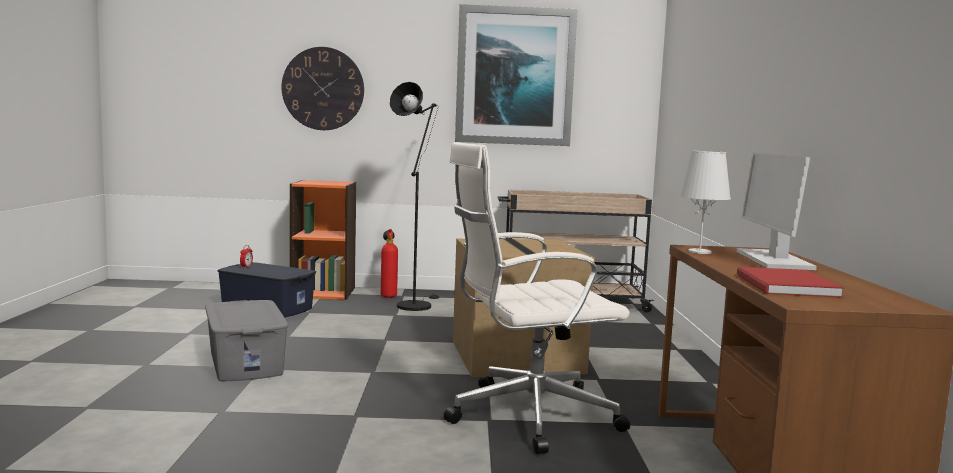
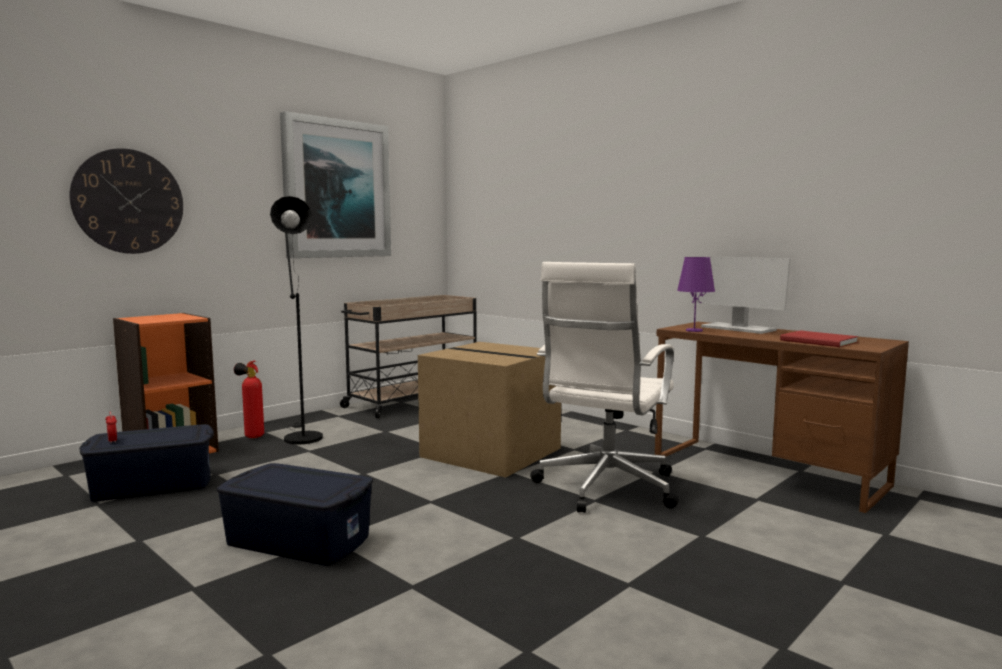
camera: 45 degrees left, 0 degrees up
(246, 362) = (299, 539): grey storage box -> blue storage box
(700, 252) = (694, 330): white table lamp -> purple table lamp

